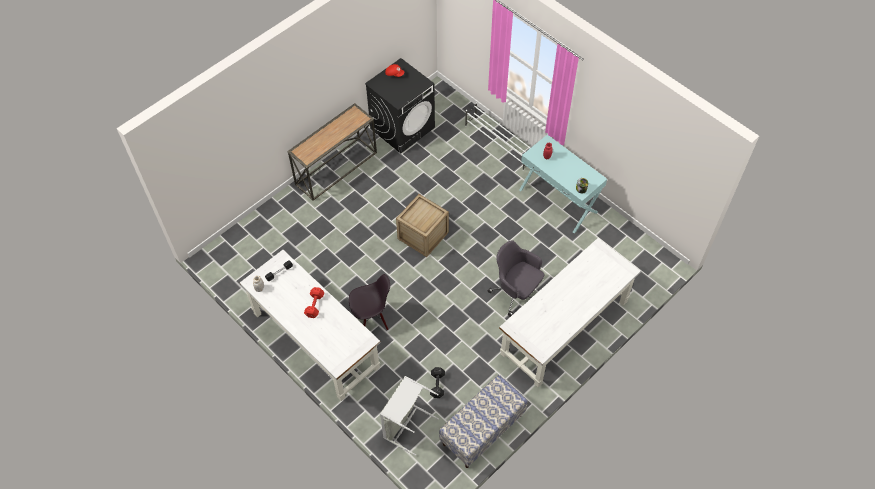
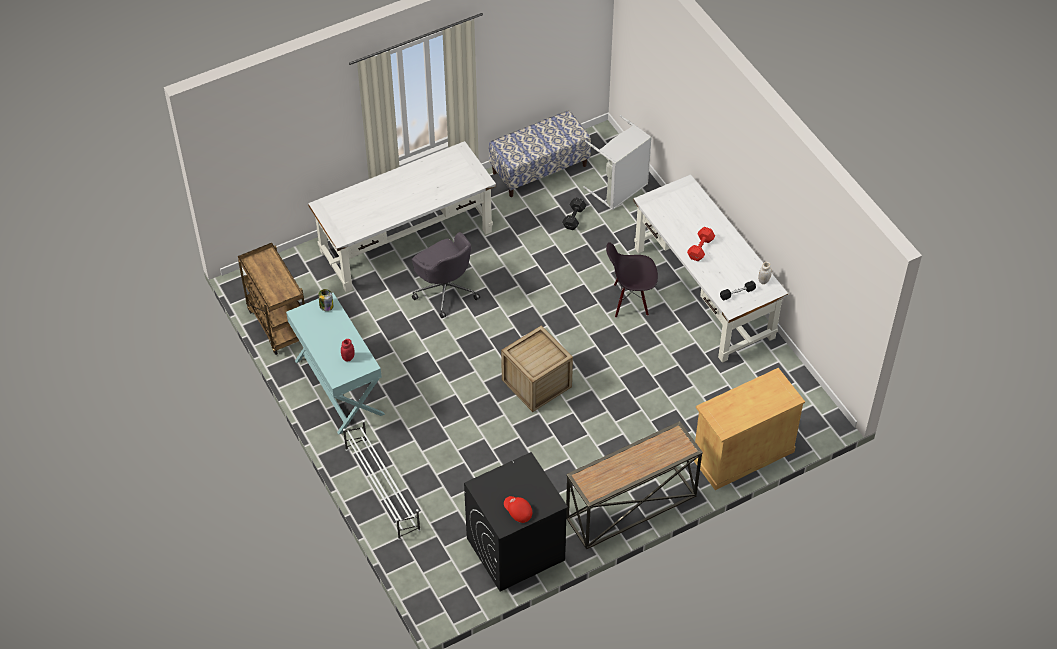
camera: 165 degrees left, 5 degrees down
(267, 219) = (742, 454): none -> beige cabinet
(625, 235) = (277, 324): none -> brown cart

